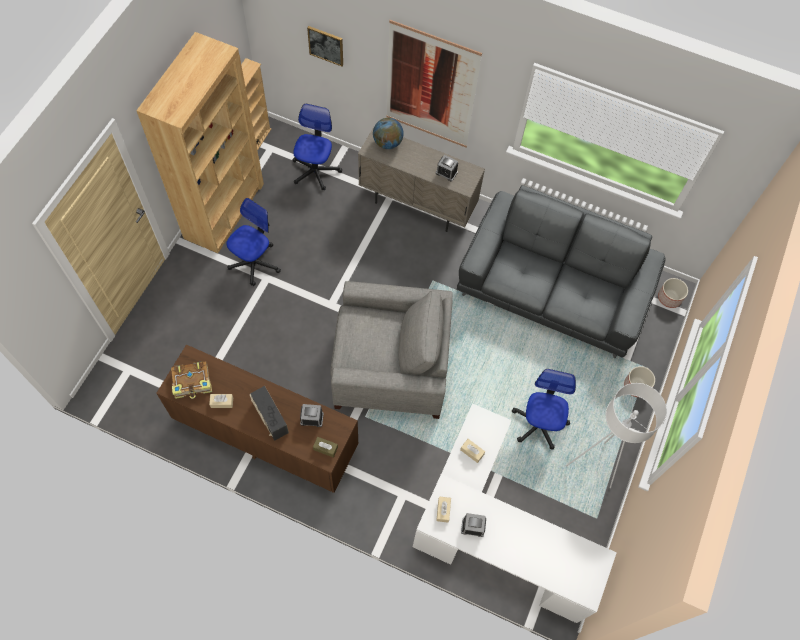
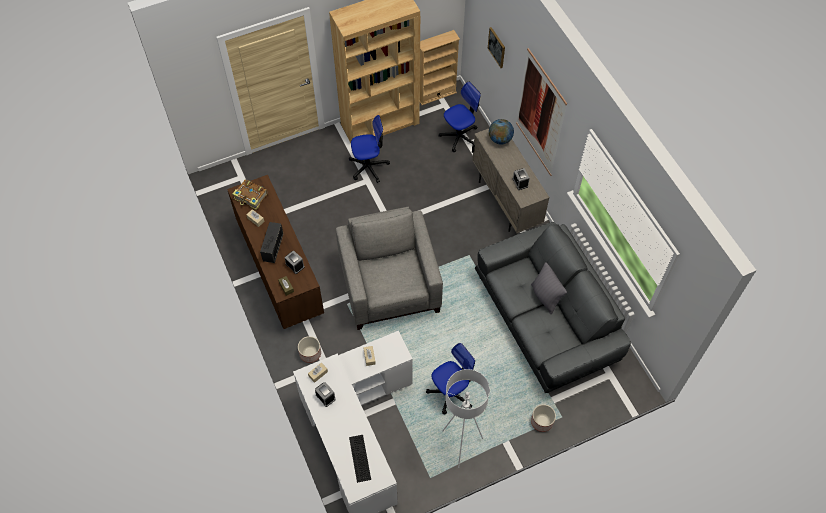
camera: 45 degrees right, 5 degrees down
(389, 366) = (390, 286): grey armchair -> grey armchair turned 150 degrees counterclockwise
(554, 268) = (545, 297): none -> grey pillow
(561, 559) = (359, 458): none -> keyboard
(669, 297) = (626, 385): planter -> planter (310, 353)

